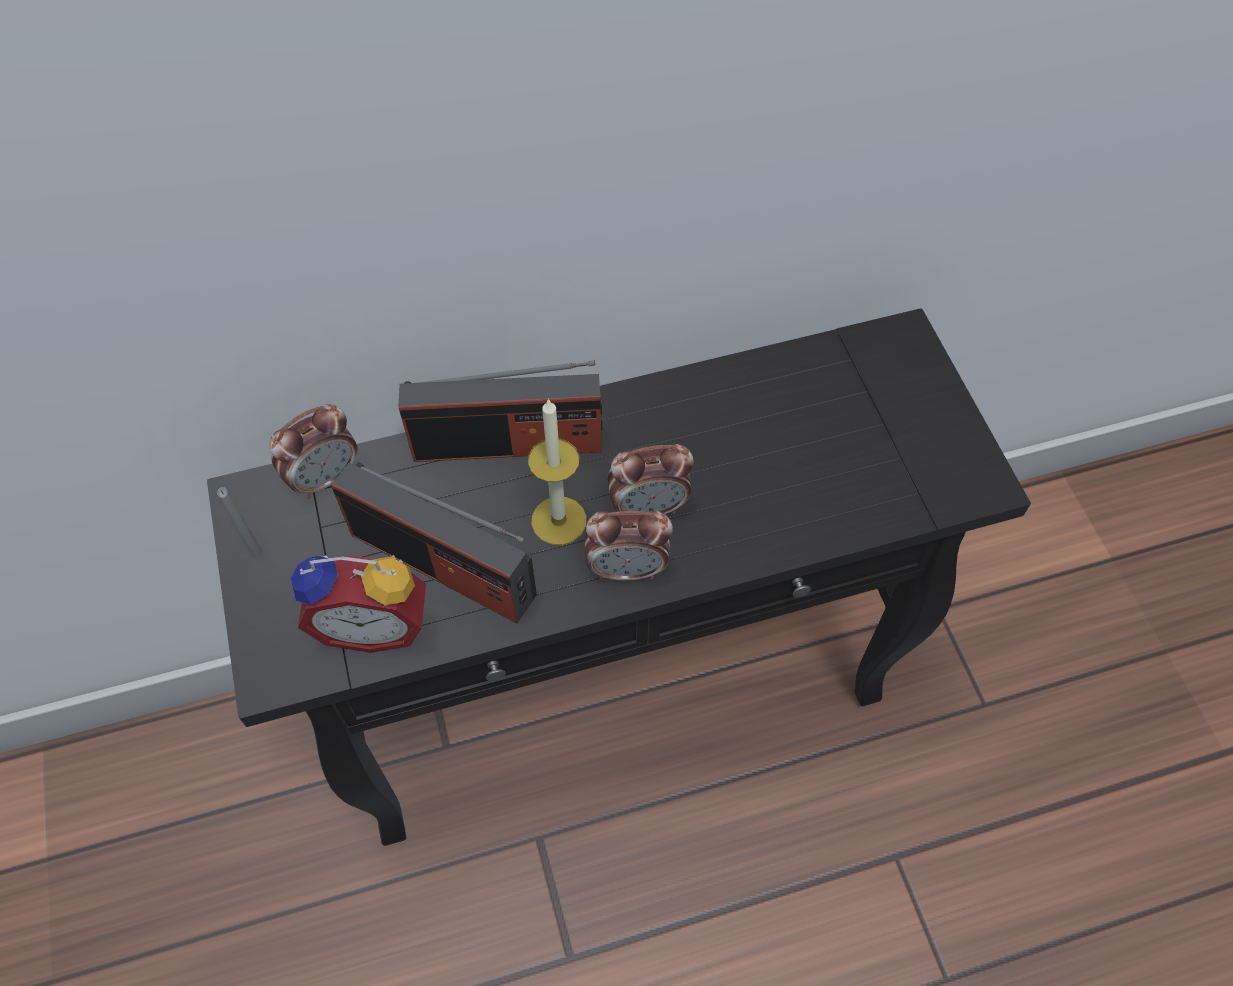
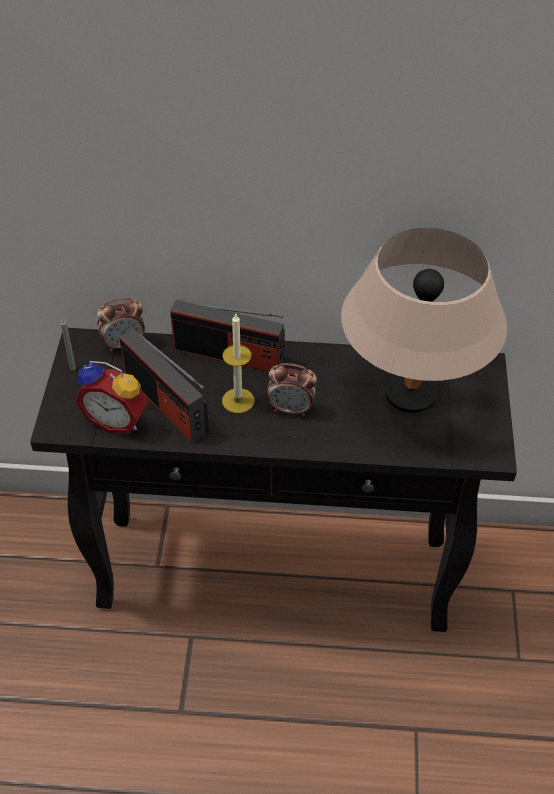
camera: 20 degrees right, 10 degrees down
(627, 568) = (264, 435): alarm clock -> none
(818, 422) = (410, 394): none -> beige table lamp

